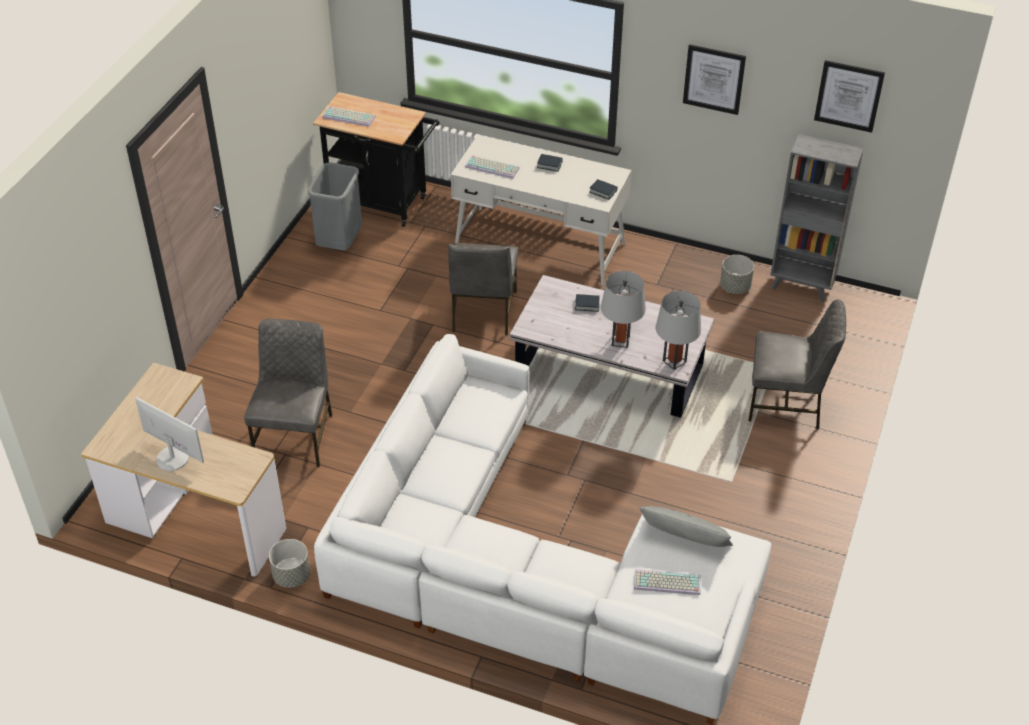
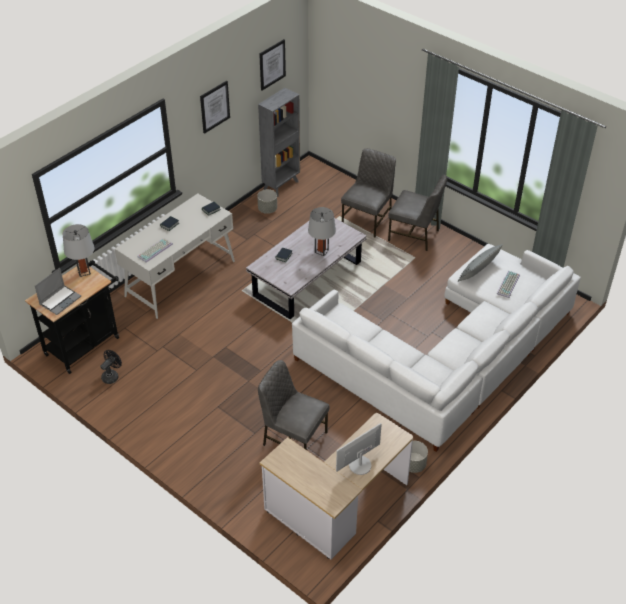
camera: 70 degrees left, 0 degrees up
(339, 242) = (112, 376): grey trash can -> black fan
(349, 116) = (60, 300): keyboard -> laptop
(482, 312) = (227, 320): grey chair -> grey chair (414, 235)
(674, 361) = (348, 235): grey table lamp -> grey table lamp (84, 271)

